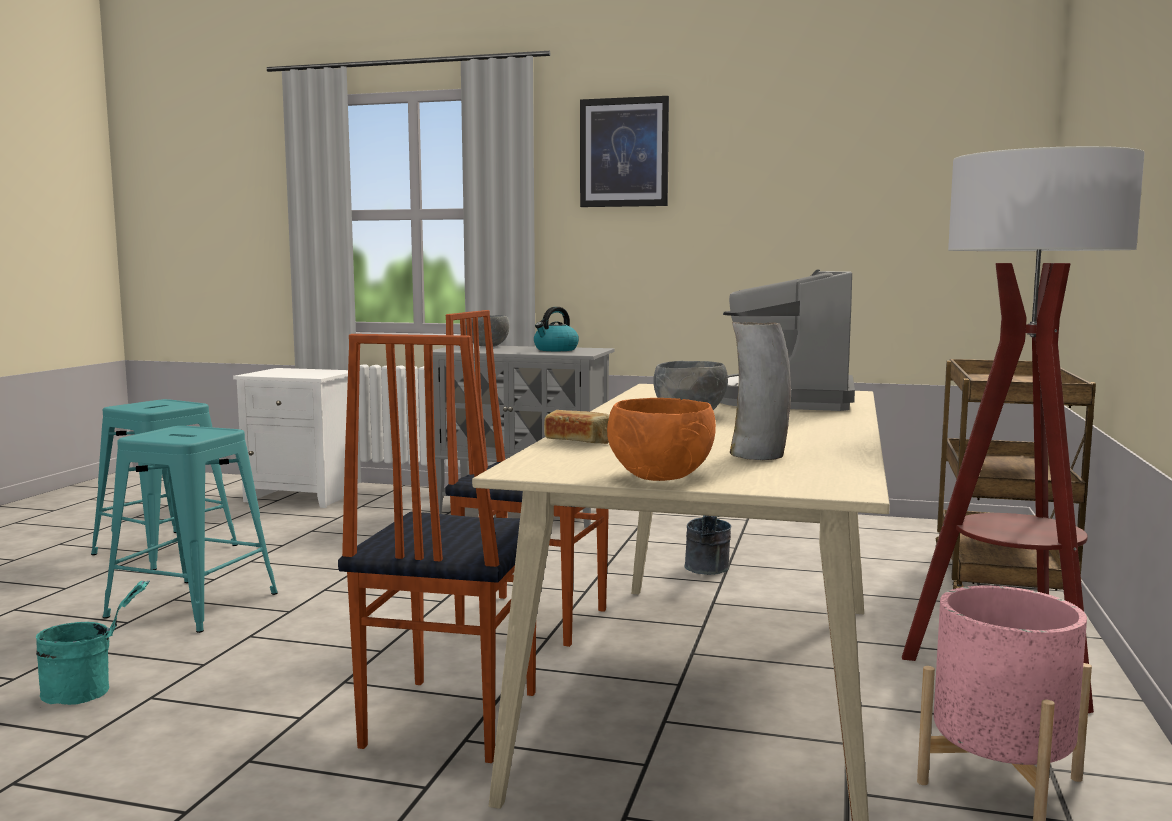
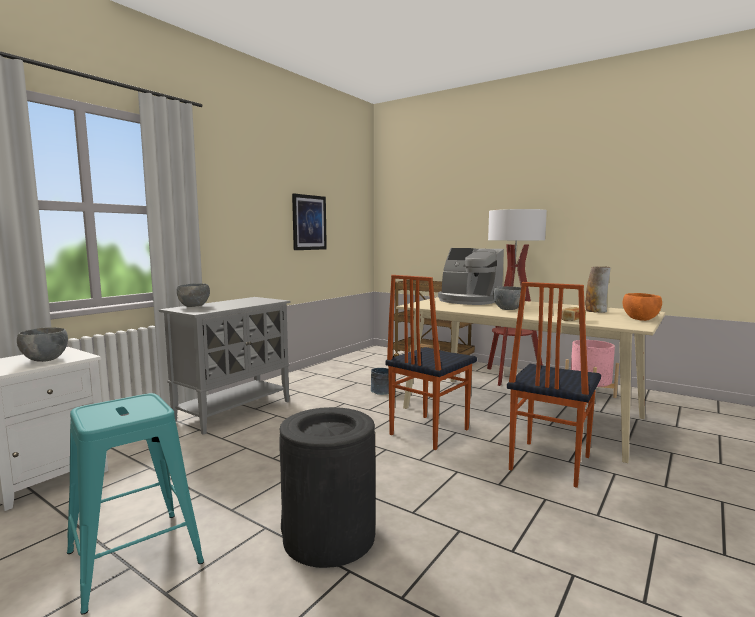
camera: 70 degrees left, 0 degrees up
(90, 691) = (497, 580): turquoise bucket -> none
(194, 605) = (329, 536): turquoise stool -> black trash can
(299, 373) = (44, 360): none -> grey bowl
(447, 719) = (548, 463): chair -> chair turned 90 degrees clockwise
(555, 350) = (245, 301): kettle -> none
(624, 152) = (234, 178): picture -> picture (309, 222)

